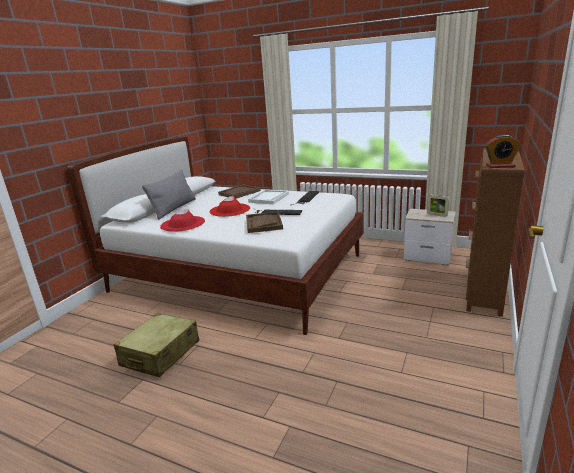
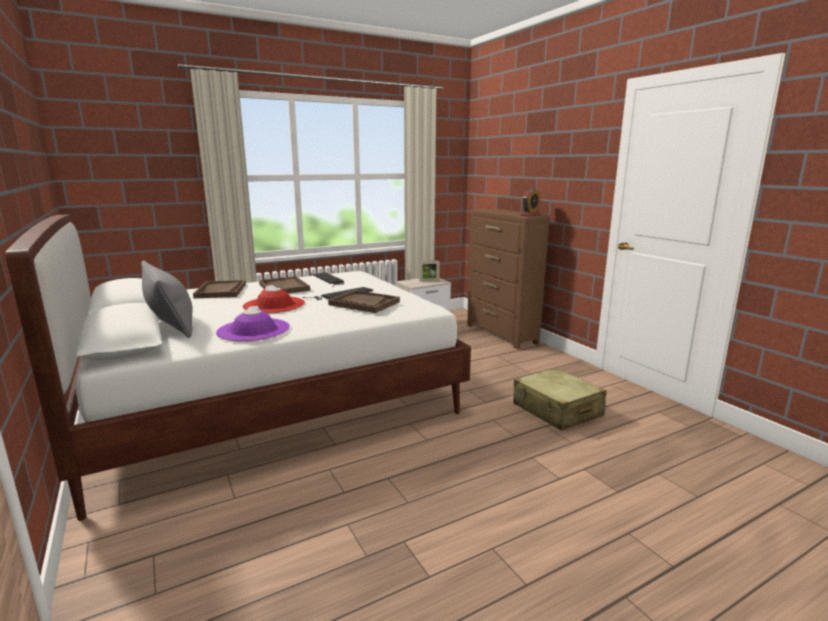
camera: 55 degrees left, 5 degrees down
(160, 354) = (364, 511): beige suitcase -> beige suitcase (557, 410)
(182, 224) = (253, 330): red hat -> purple hat
(269, 198) = (284, 287): white tray -> brown tray

